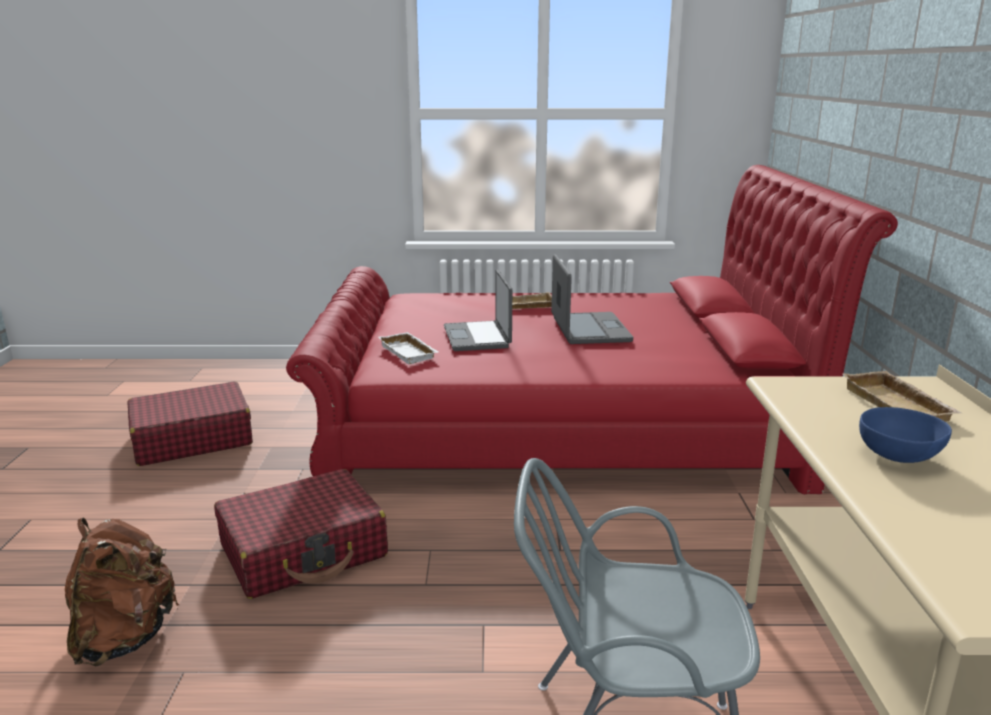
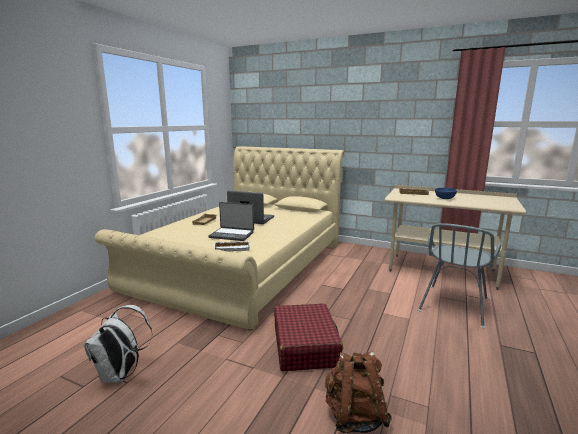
camera: 65 degrees left, 5 degrees down
(191, 439) = (121, 374): red suitcase -> white backpack
(560, 419) = (243, 265): red bed -> beige bed

